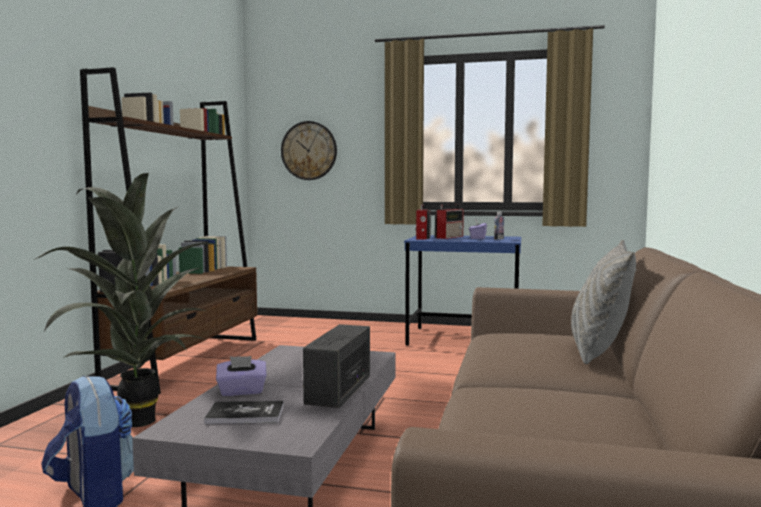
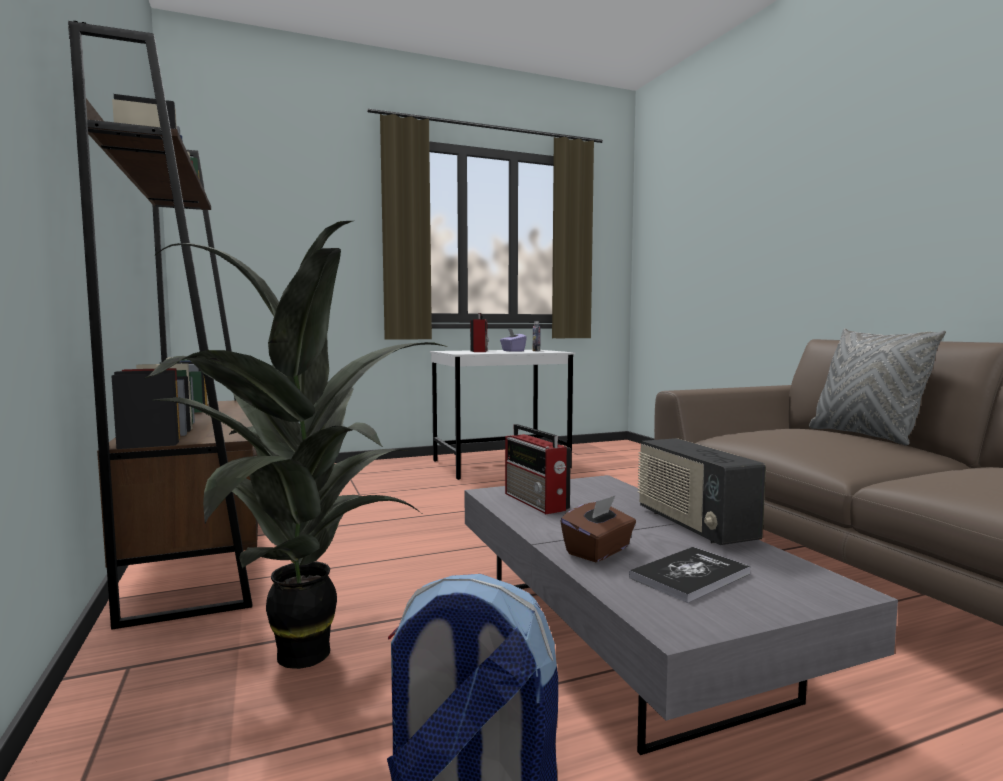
camera: 35 degrees left, 0 degrees up
(242, 391) = (598, 551): purple tissue box -> brown tissue box
(309, 150) = (271, 243): wall clock -> none
(422, 238) = (458, 352): radio -> radio (536, 502)
(464, 339) = (500, 464): blue desk -> white desk

